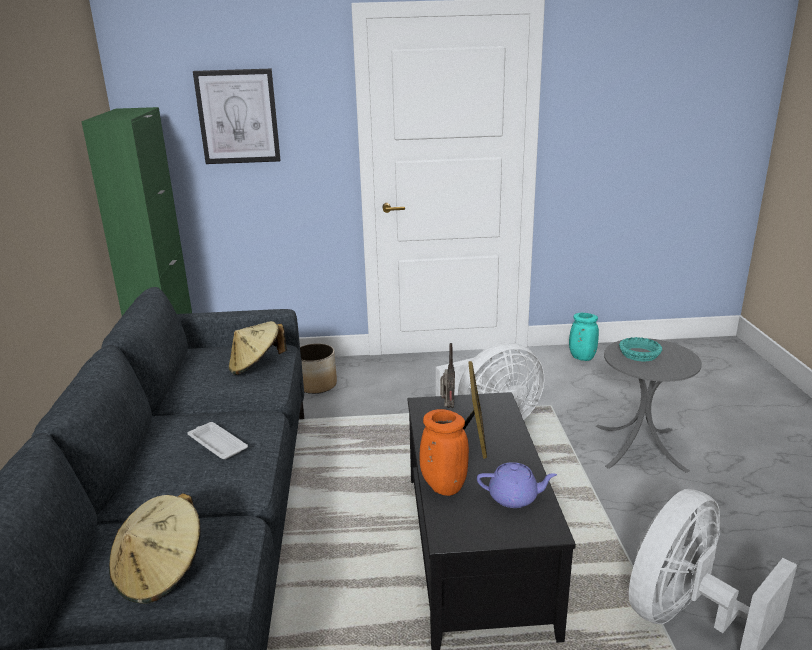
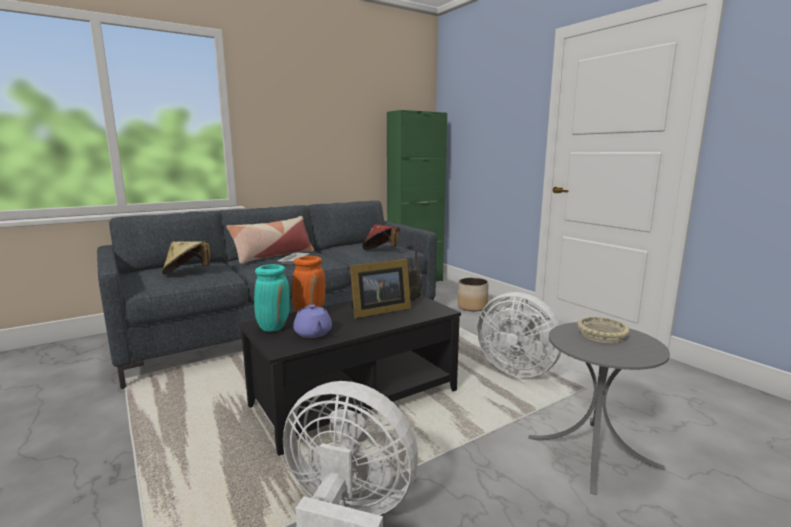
camera: 60 degrees right, 10 degrees down
(157, 459) = (274, 256): none -> pillow
(238, 117) = (485, 119): picture -> none
(256, 366) = (381, 251): beige hat -> red hat
(581, 358) = (705, 386): turquoise vase -> turquoise vase (273, 327)
(639, 353) = (602, 335): turquoise bowl -> beige bowl

